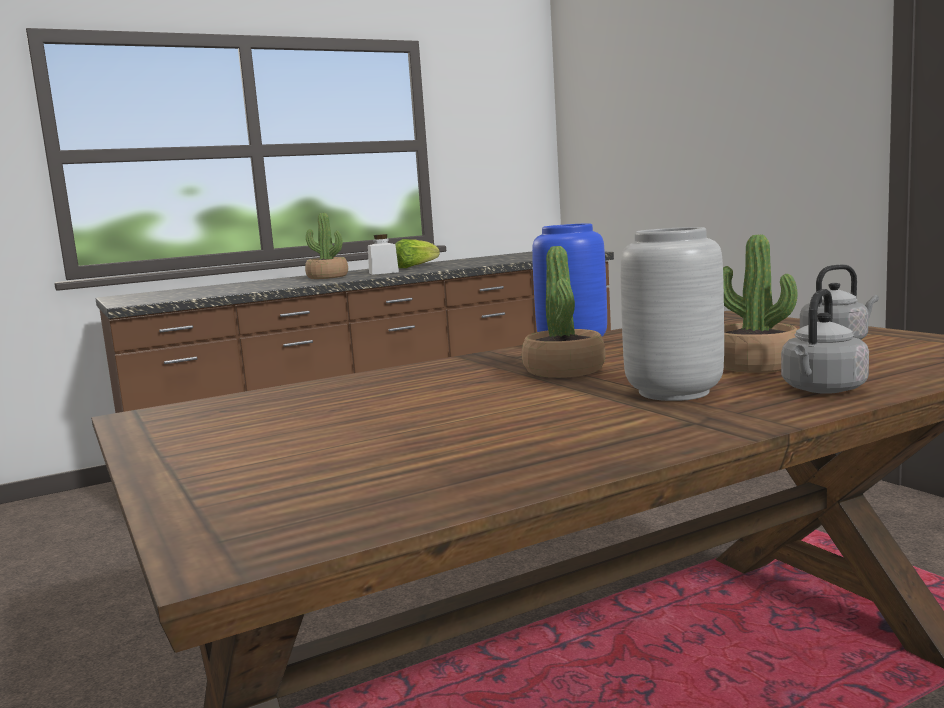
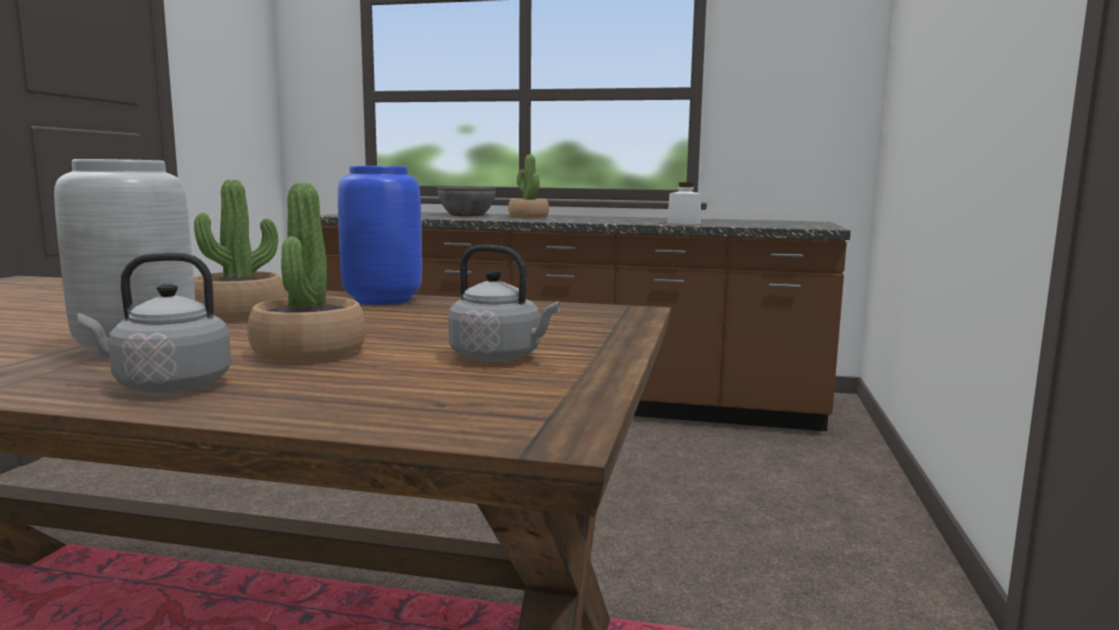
camera: 40 degrees right, 0 degrees up
(257, 284) = (467, 215): none -> grey bowl
(383, 272) = (574, 219): white jar -> white jar (684, 223)
(414, 267) = (625, 219): lettuce -> none

